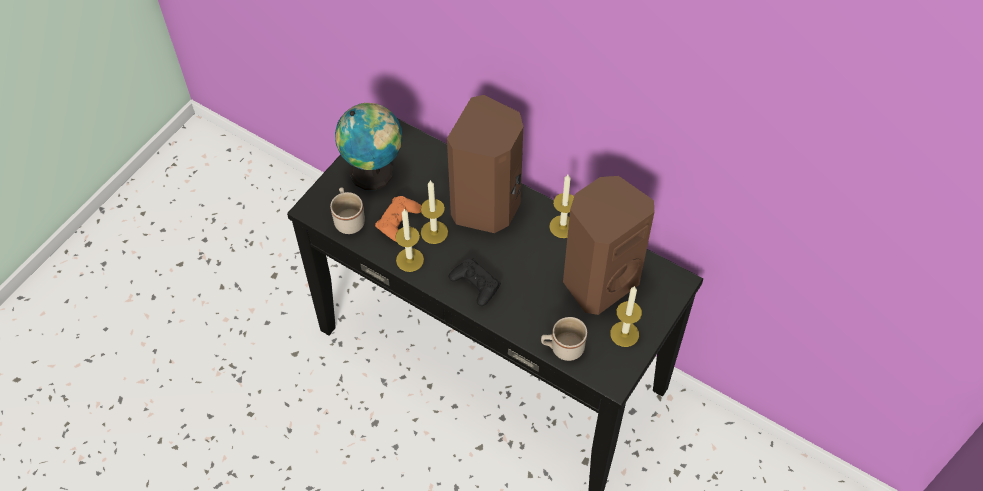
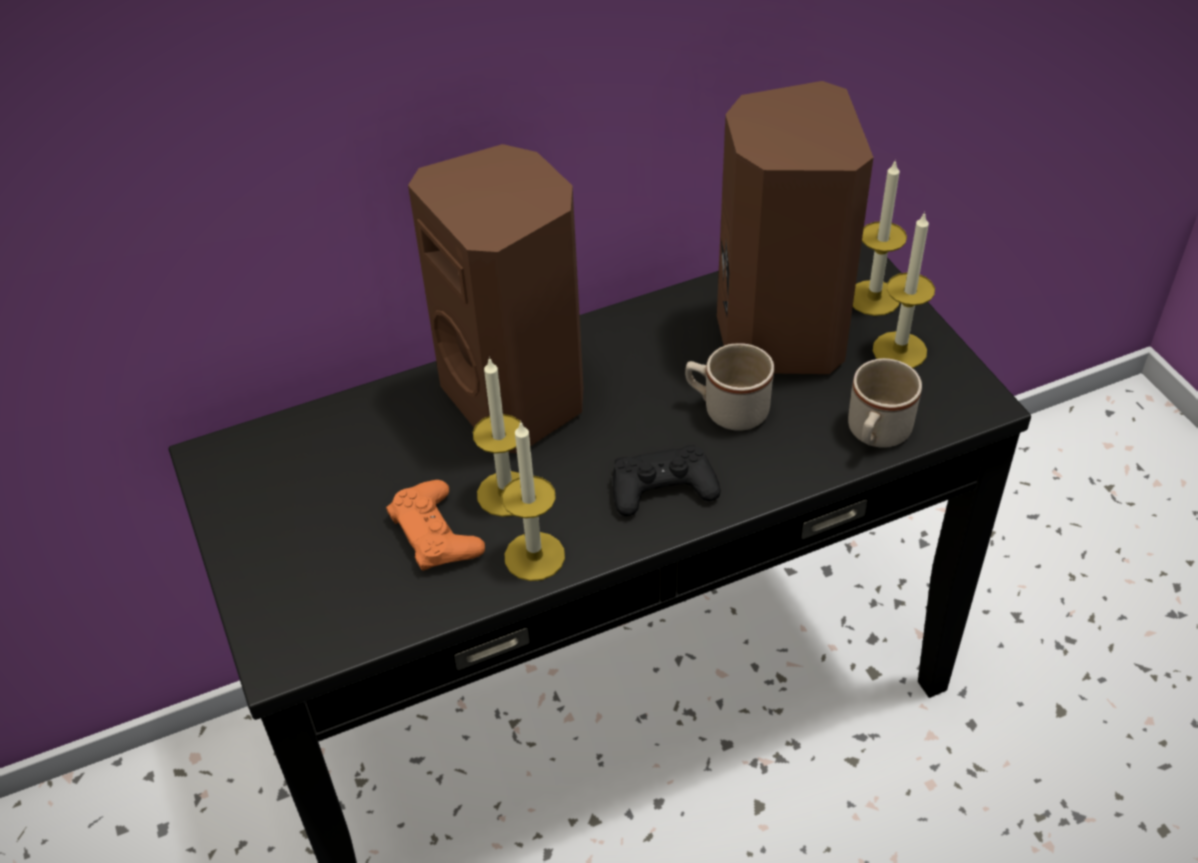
camera: 55 degrees left, 10 degrees down
(348, 219) = (360, 608): beige mug -> beige mug (727, 409)
(375, 173) = (298, 519): globe -> none
(563, 226) = (639, 327): candle -> candle (874, 298)

